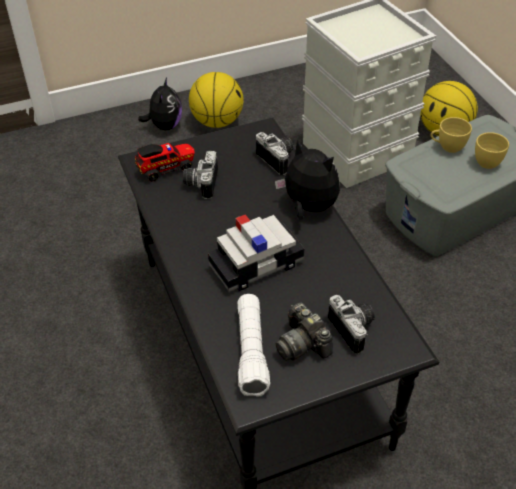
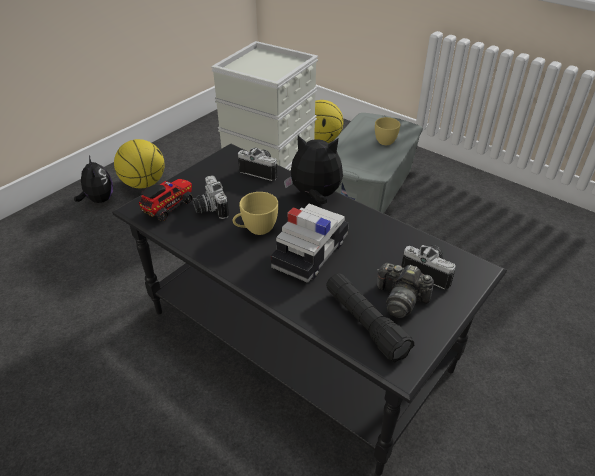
camera: 30 degrees left, 5 degrees down
(251, 351) = (365, 323): white flashlight -> black flashlight
(447, 147) = (351, 140): yellow cup -> yellow cup (255, 229)

